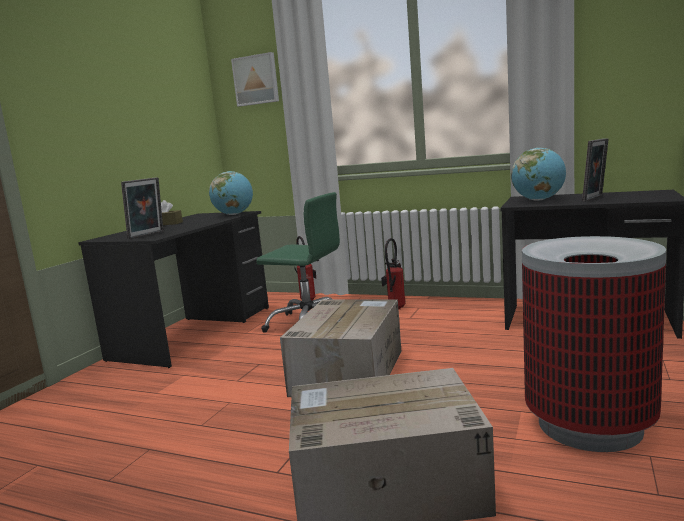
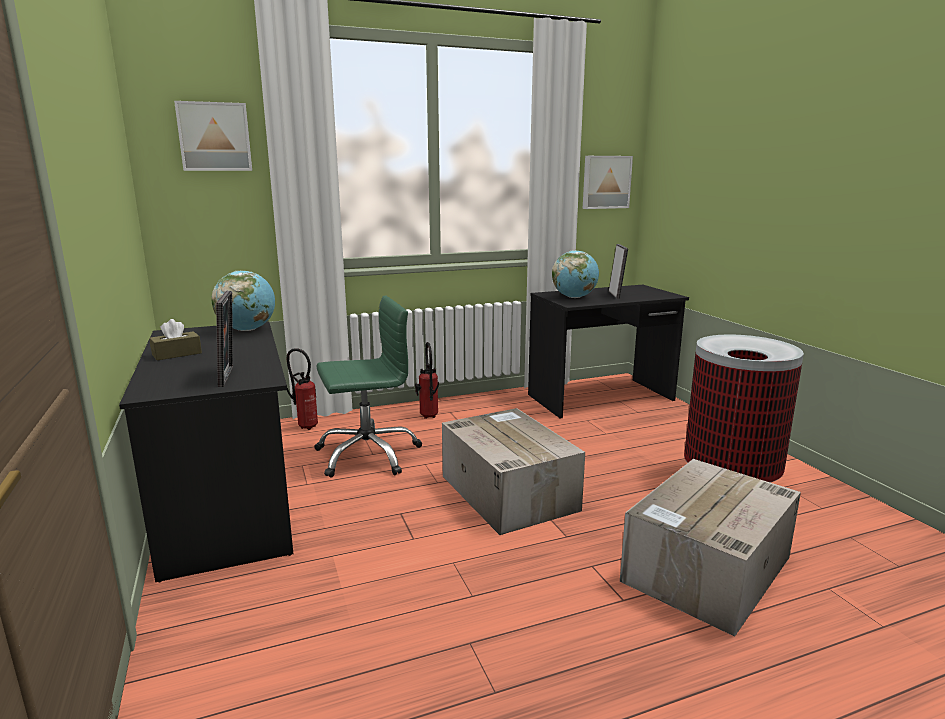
camera: 45 degrees left, 5 degrees up
(622, 69) = (605, 182): none -> picture

